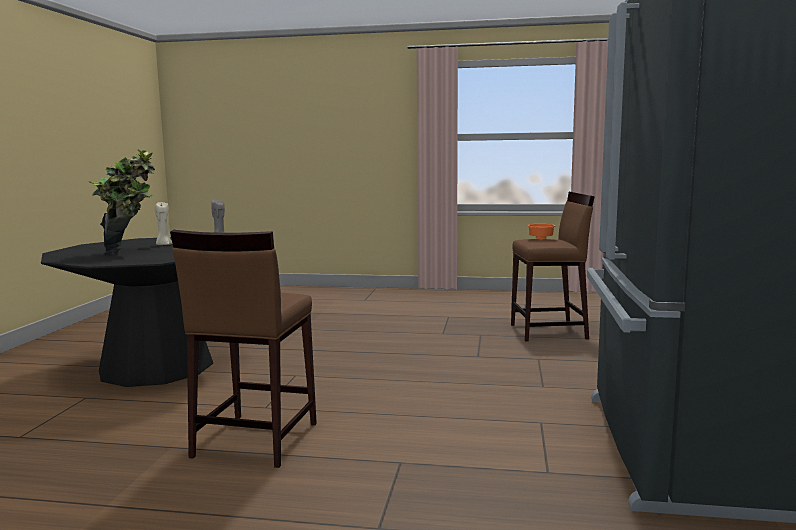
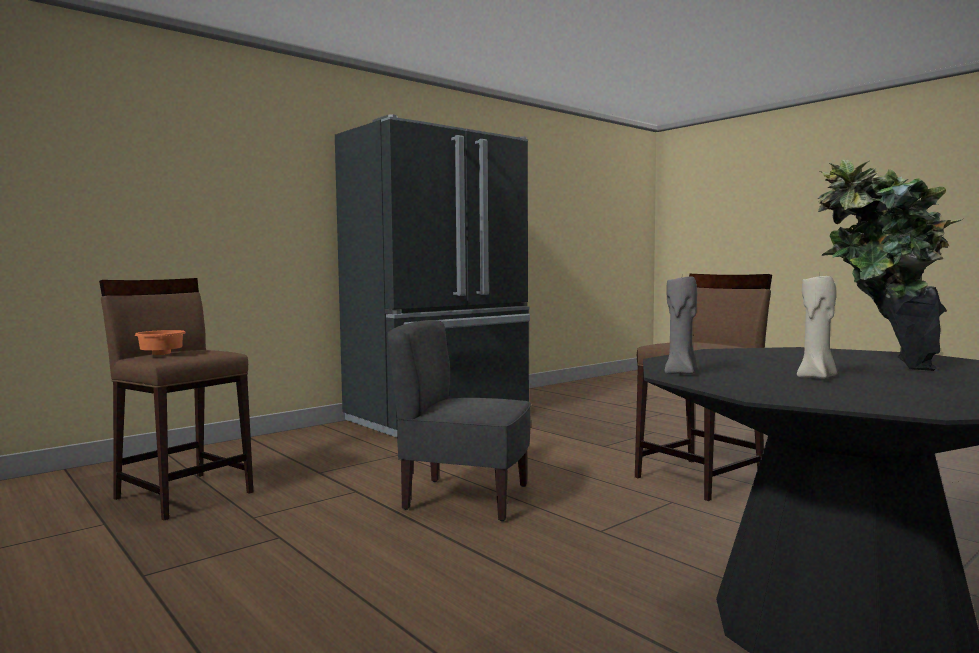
camera: 140 degrees left, 5 degrees down
(406, 370) = (466, 498): none -> grey chair

